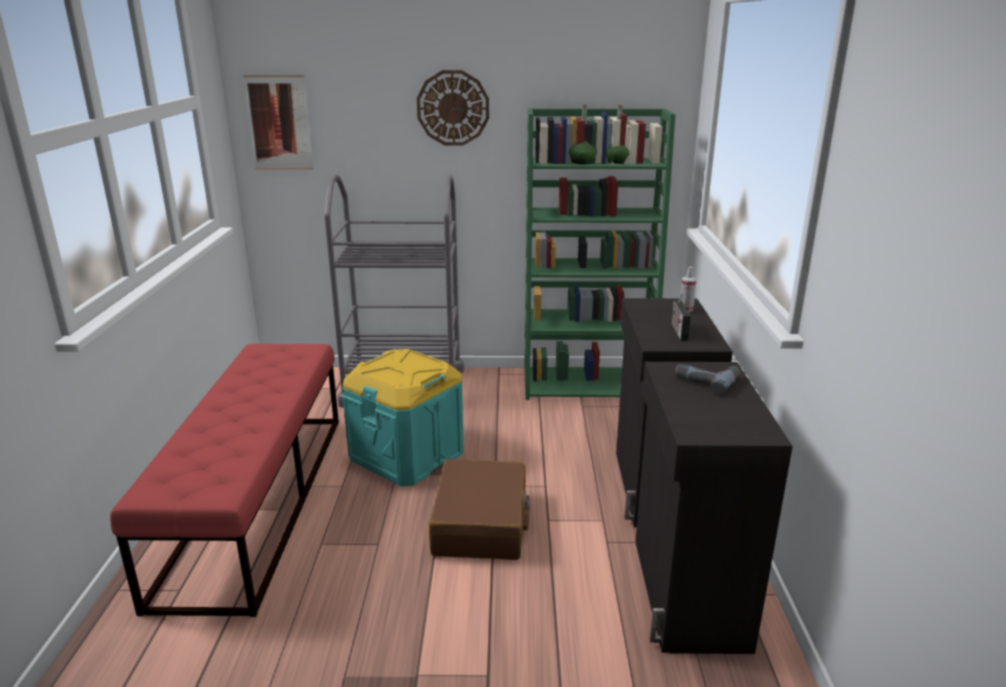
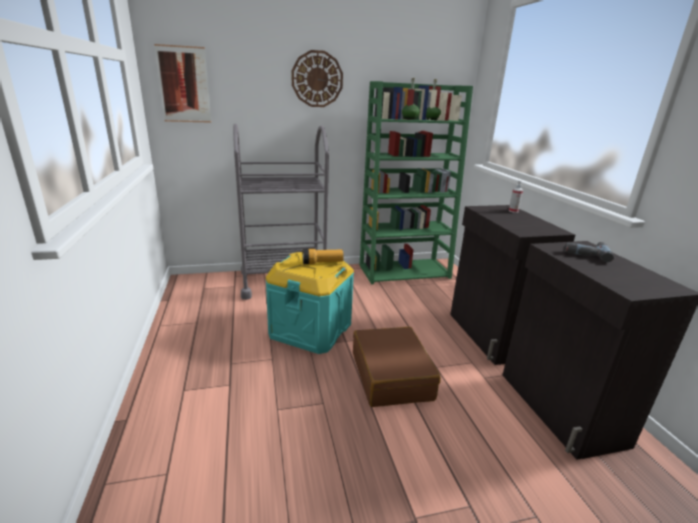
camera: 15 degrees left, 0 degrees up
(257, 500) = (207, 379): red bench -> none
(418, 366) = (322, 263): none -> flashlight
(678, 331) = (526, 223): radio -> none

